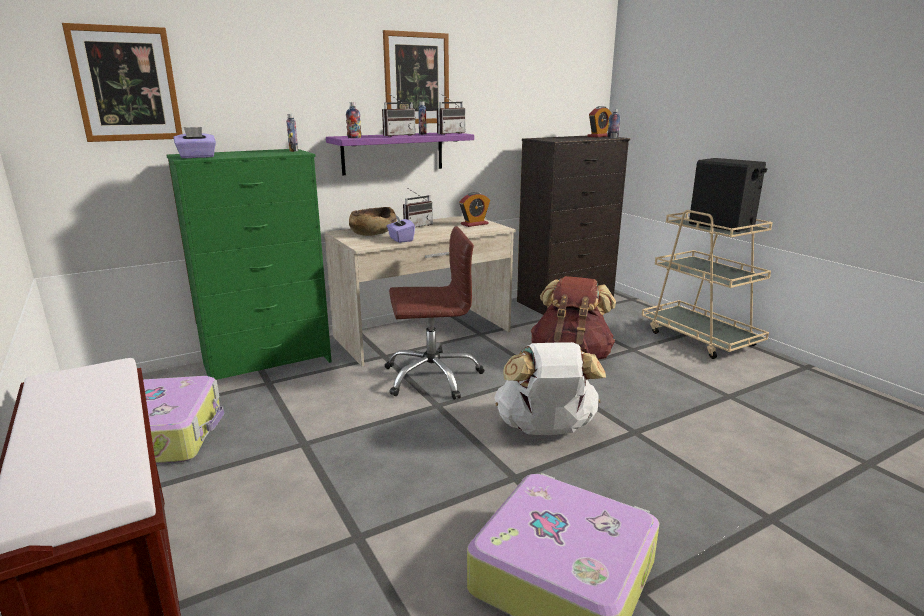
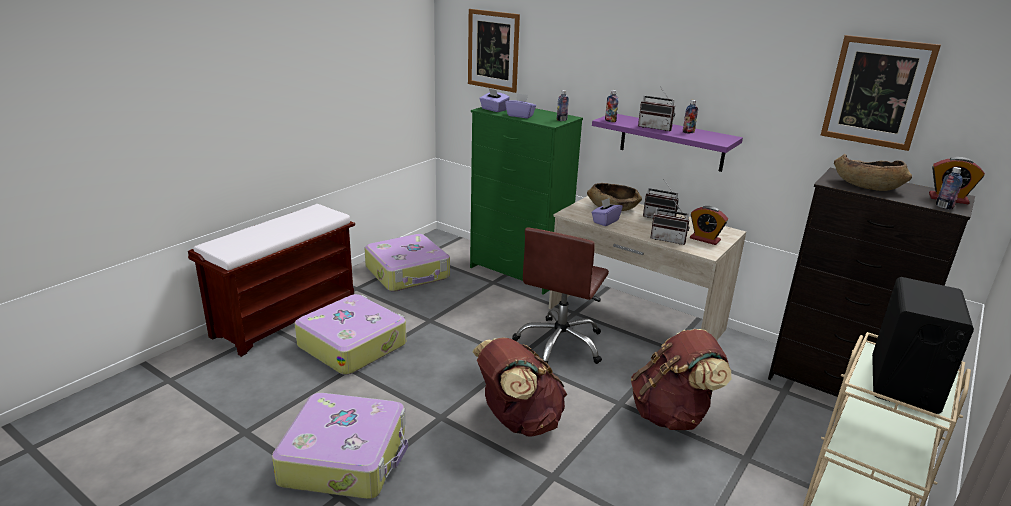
camera: 65 degrees right, 5 degrees up
(247, 155) = (520, 116): none -> purple tissue box
(296, 523) = (352, 344): none -> suitcase
(416, 78) = (711, 75): picture -> picture (877, 92)
(432, 376) = (560, 344): brown office chair -> brown office chair turned 60 degrees clockwise
(449, 133) = (712, 139): radio -> radio (669, 239)
(546, 430) = (518, 421): white backpack -> brown backpack
(566, 139) = (866, 186): none -> brown bowl

